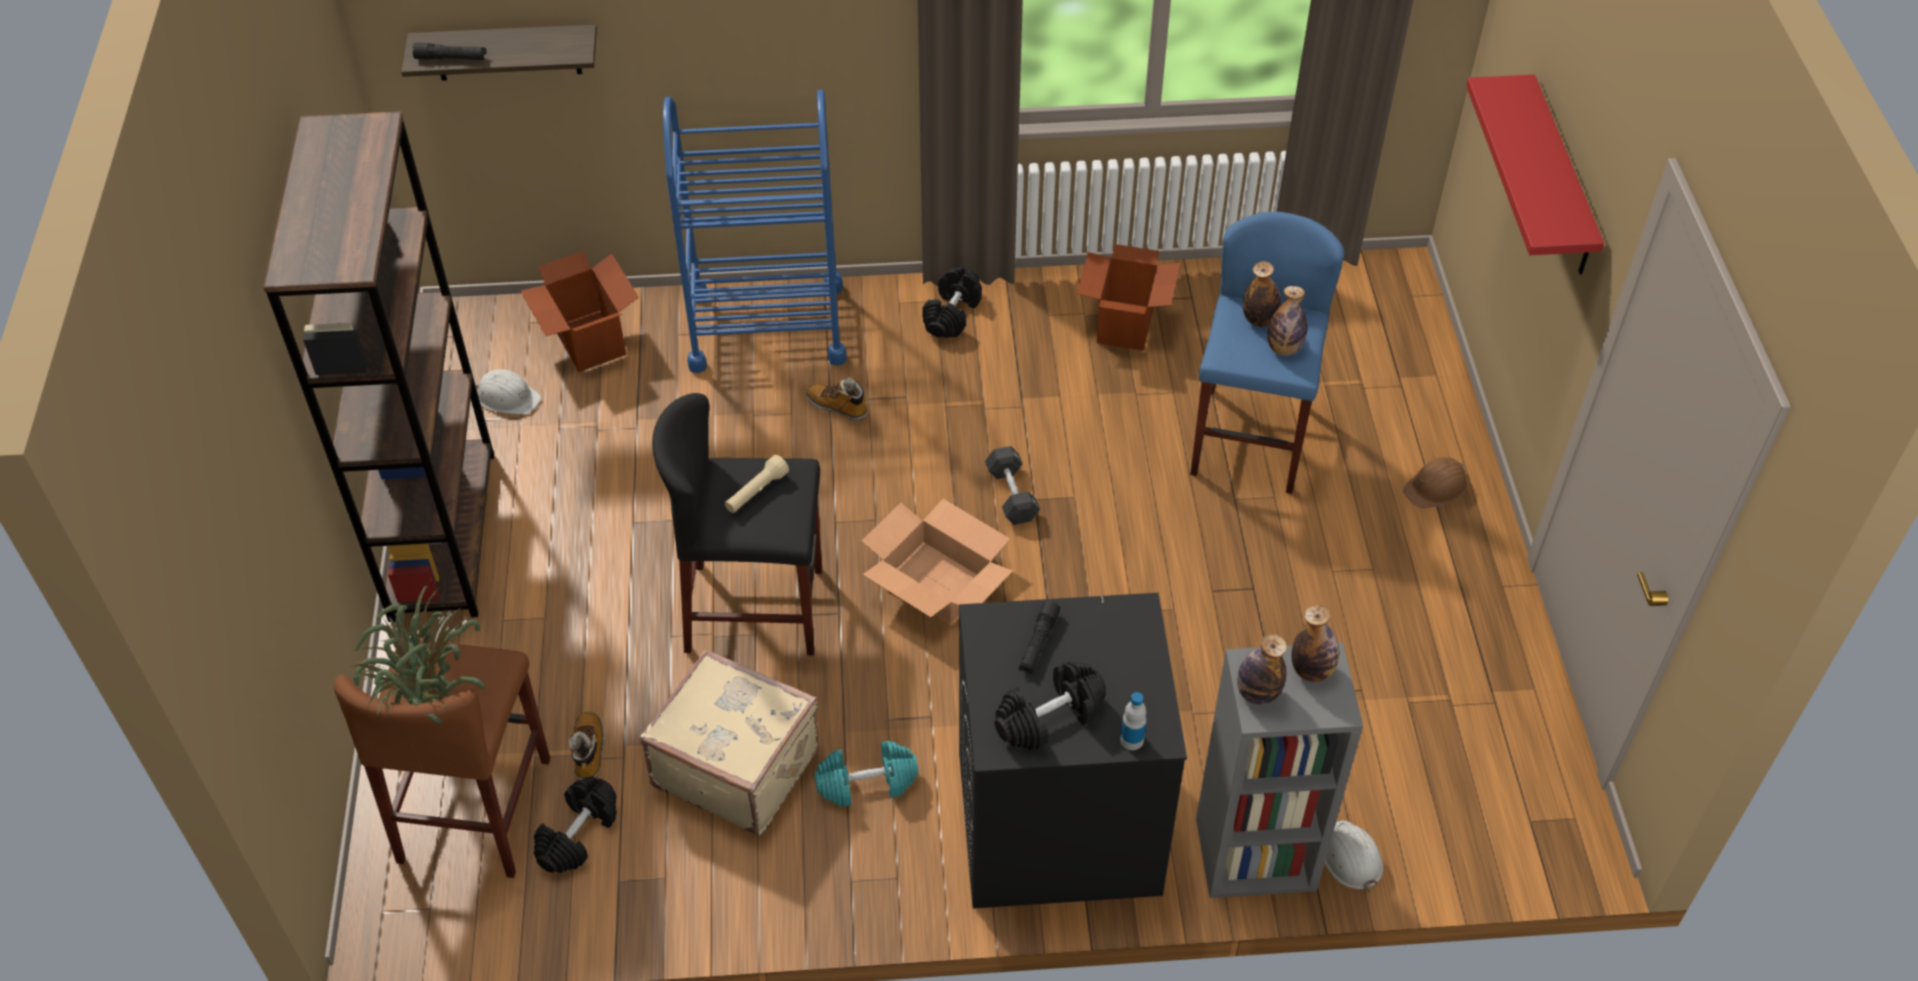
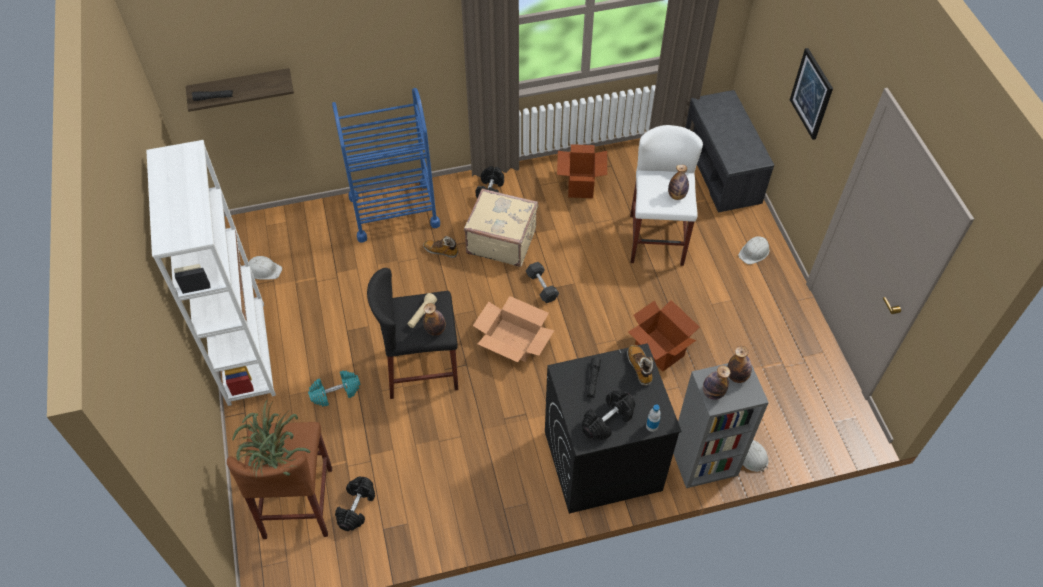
camera: 10 degrees left, 5 degrees up
(443, 534) = (246, 352): brown bookcase -> white bookcase
(588, 342) = (300, 233): cardboard box -> cardboard box (659, 350)
(589, 751) = (352, 461): boot -> boot (640, 367)
(737, 765) = (431, 456): beige suitcase -> beige suitcase (501, 240)
(867, 783) = (500, 455): turquoise dumbbell -> turquoise dumbbell (335, 392)
(1249, 440) = (656, 240): blue stool -> white stool
(1259, 320) = (661, 181): bottle -> bottle (435, 330)
(1406, 333) = (723, 171): none -> grey bench
(1436, 487) = (754, 252): brown hard hat -> white hard hat
(1561, 179) = (811, 94): red shelf -> picture

